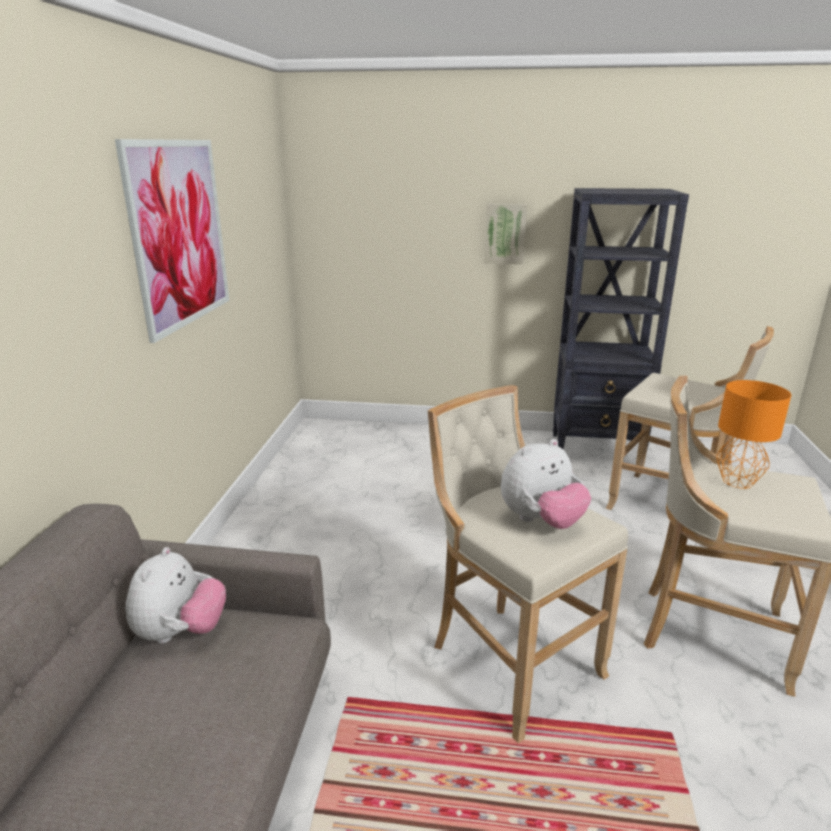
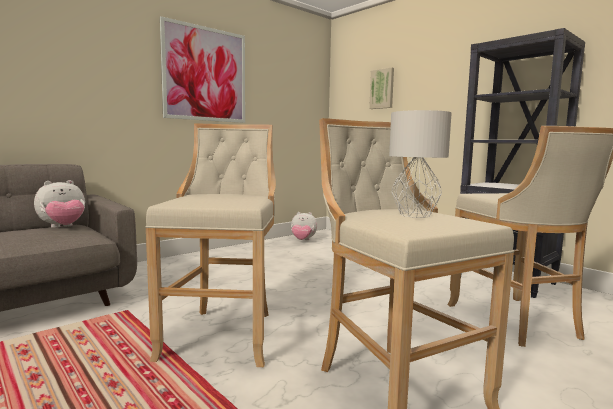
camera: 40 degrees right, 15 degrees down
(505, 233) = (449, 98): picture -> picture (382, 89)
(541, 521) = (220, 200): plush toy -> plush toy (303, 240)
(738, 481) = (416, 215): orange table lamp -> grey table lamp

